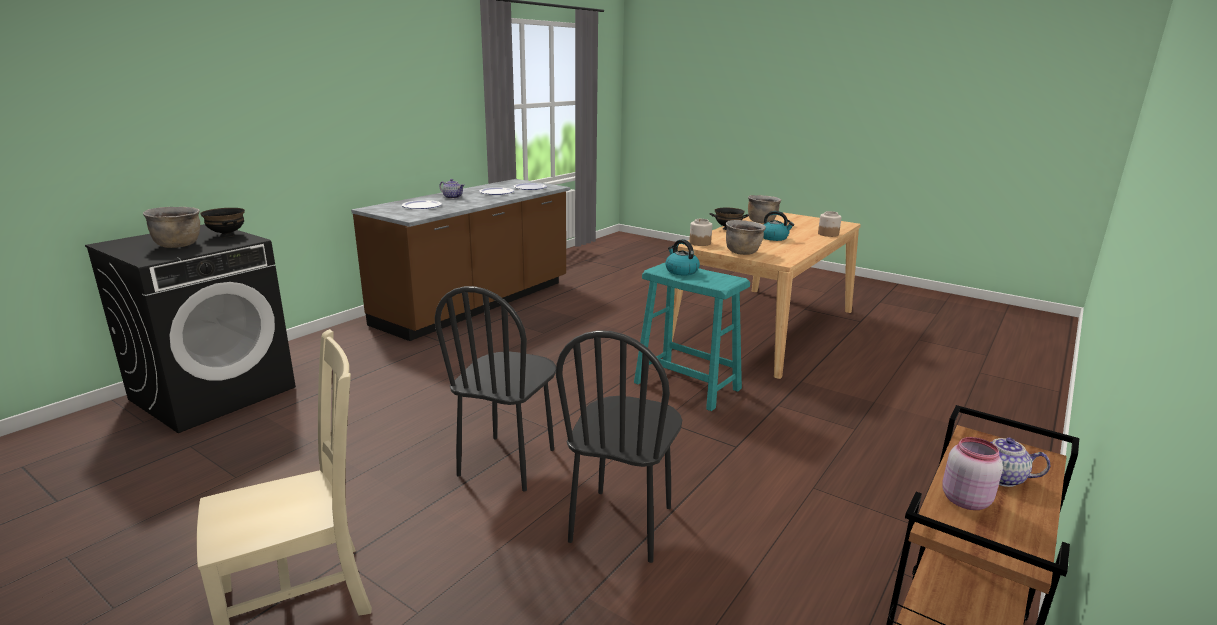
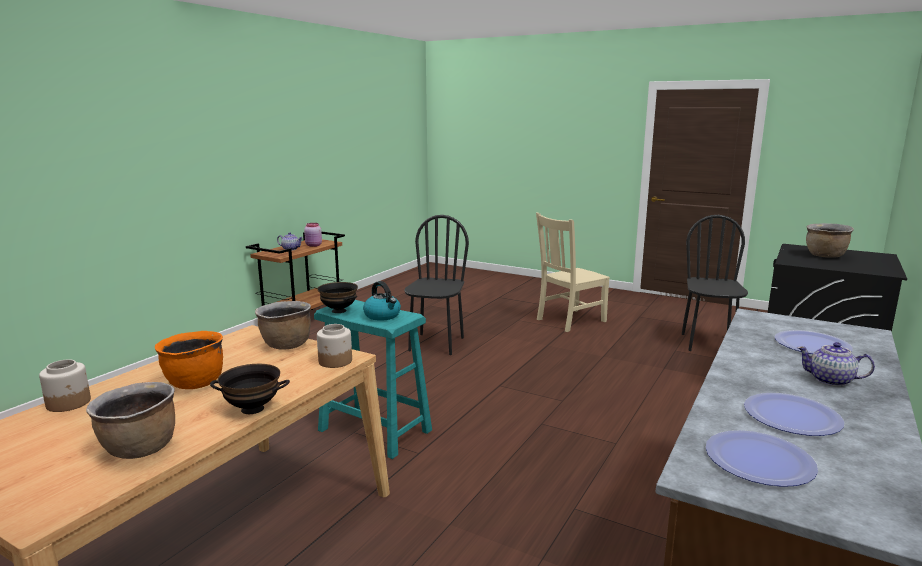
camera: 175 degrees right, 5 degrees down
(227, 235) = (826, 265): black bowl -> black bowl (338, 311)
(507, 462) = (516, 364): black chair -> black chair (708, 344)
(774, 238) = (194, 383): kettle -> orange cooking pot

